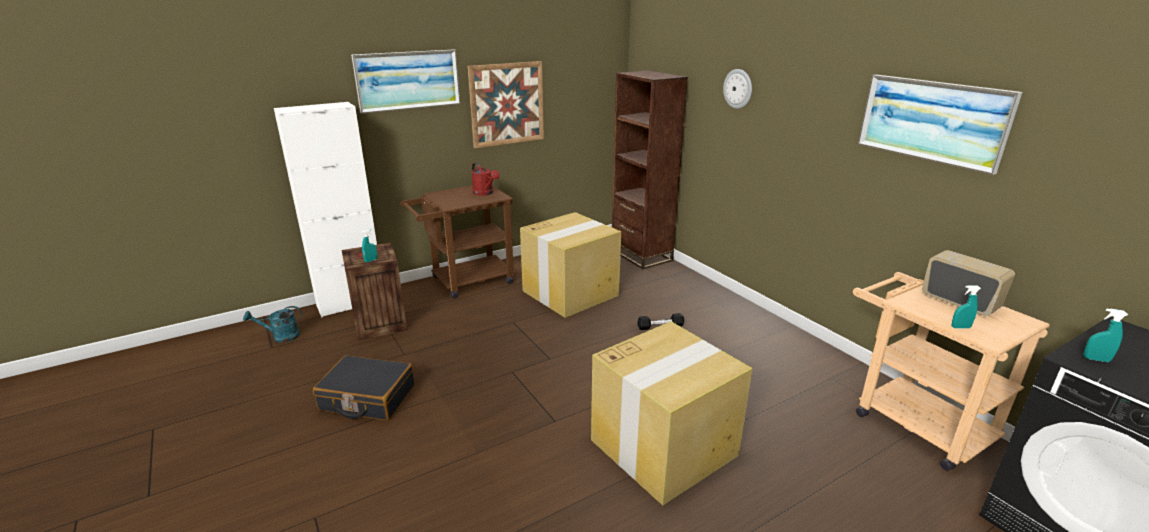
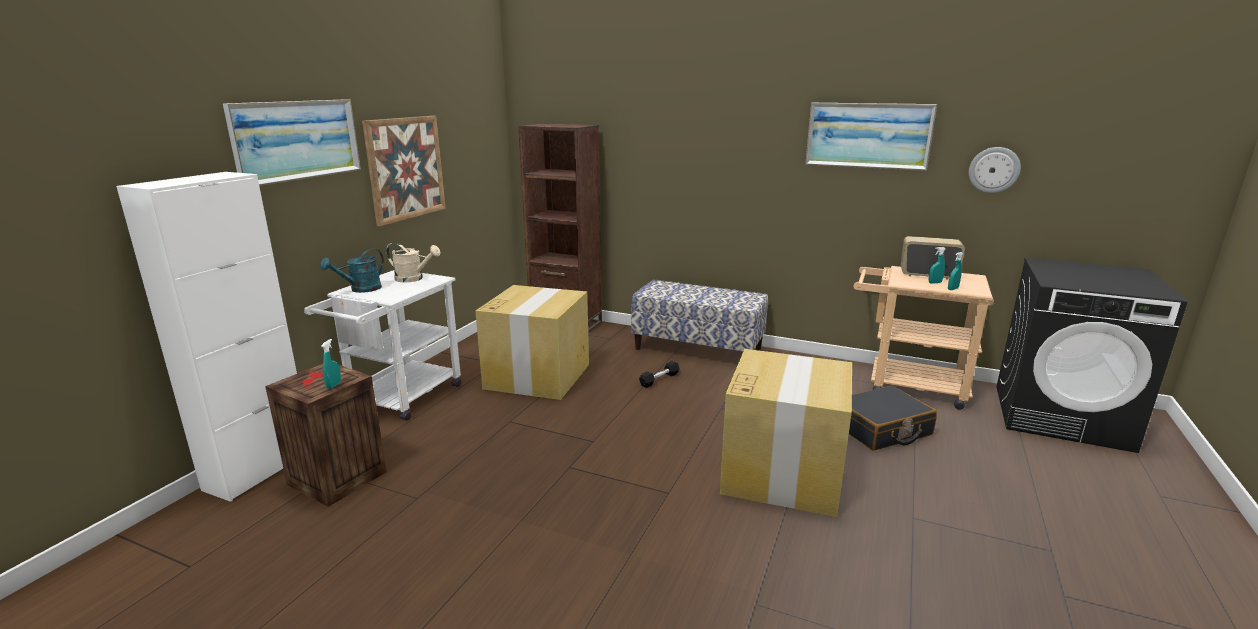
camera: 35 degrees left, 5 degrees down
(281, 337) = (189, 548): turquoise watering can -> turquoise watering can (361, 289)
(367, 398) = (429, 562): black suitcase -> black suitcase (881, 429)
(465, 282) = (400, 400): brown cart -> white cart
(485, 193) = (413, 279): red watering can -> beige watering can
(729, 310) = (698, 349): none -> bench
(738, 88) = (664, 130): wall clock -> wall clock (994, 170)
(1096, 359) = (1061, 280): turquoise spray bottle -> turquoise spray bottle (935, 283)

